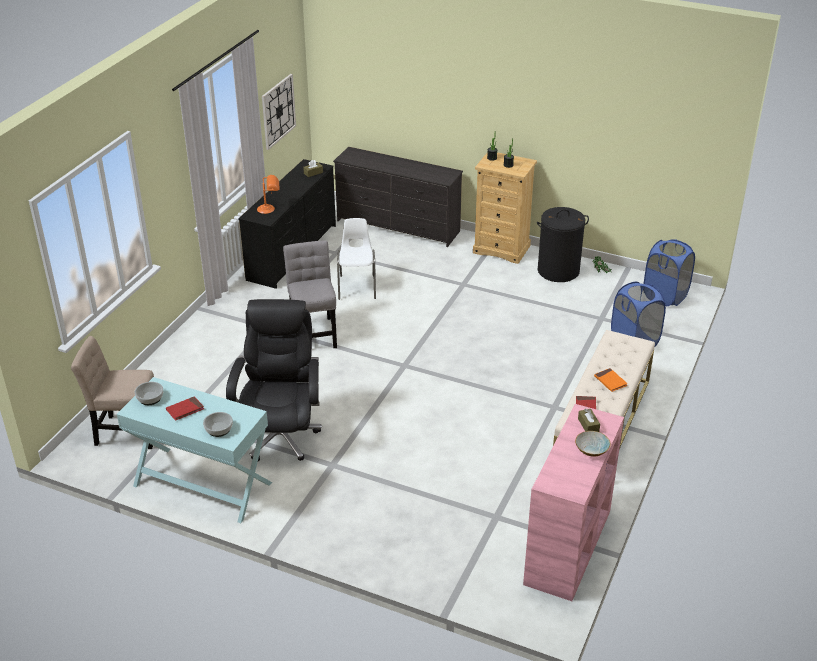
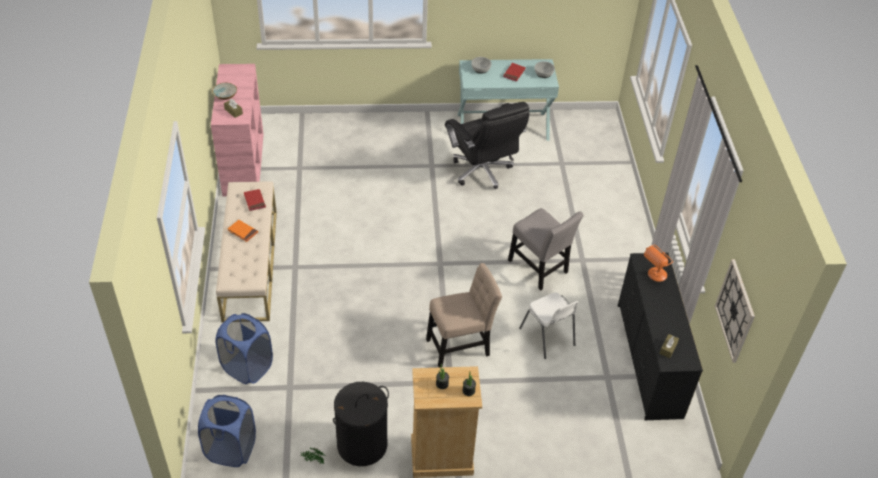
camera: 150 degrees right, 10 degrees up
(126, 432) = (587, 141): beige chair -> beige chair (461, 345)
(397, 226) = (580, 450): black dresser -> none

